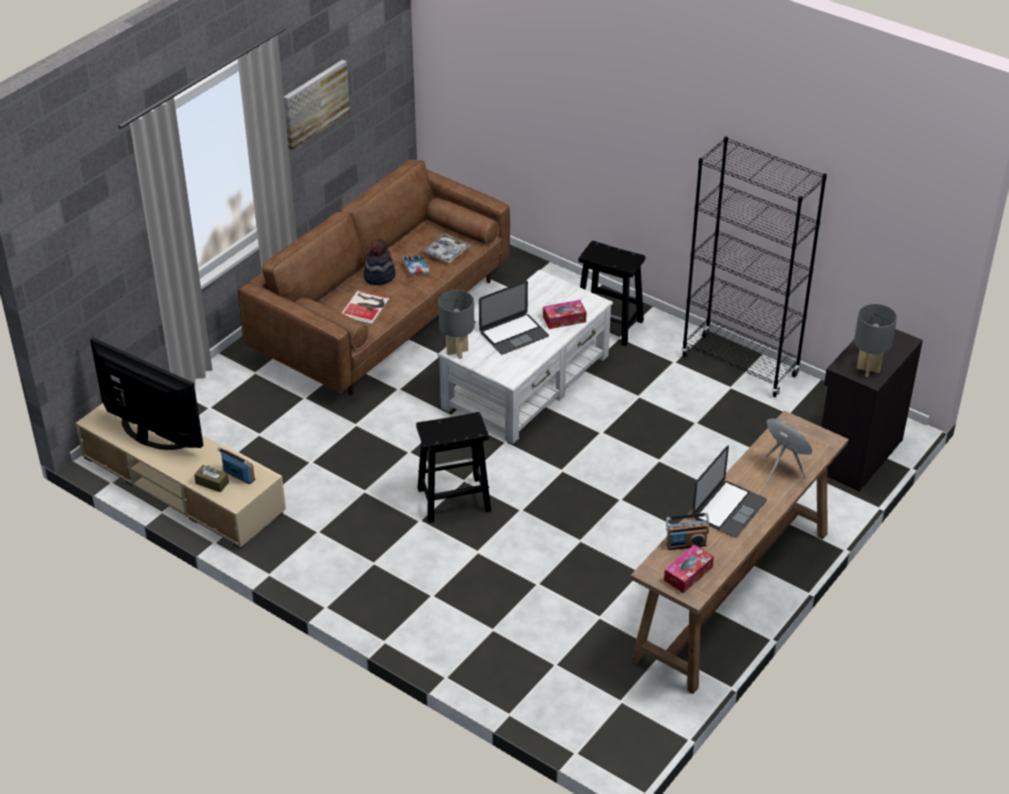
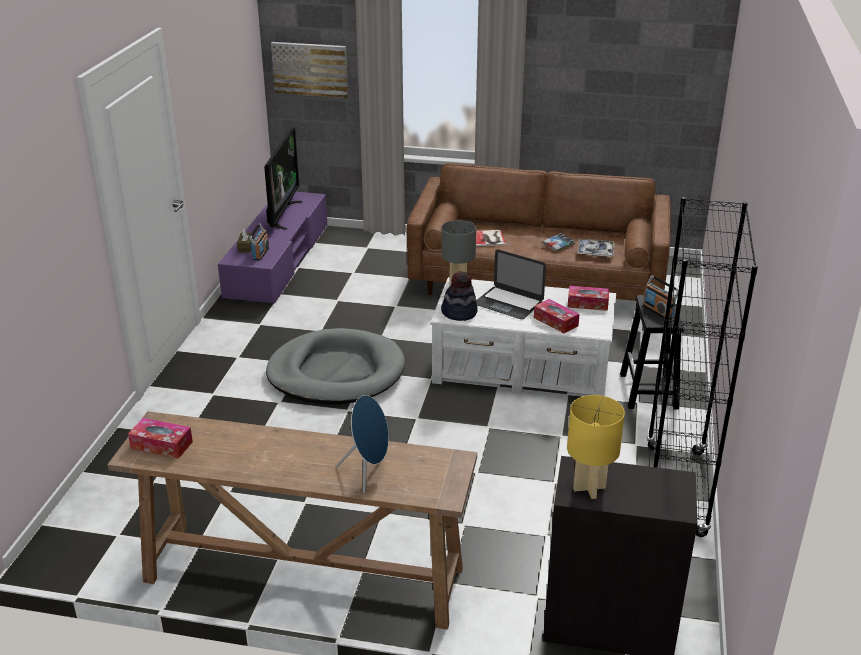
camera: 65 degrees right, 10 degrees down
(182, 484) = (278, 261): beige tv stand -> purple tv stand
(315, 103) = (580, 76): picture -> picture (310, 69)
(379, 276) = (531, 234): hat -> hat (459, 313)
(452, 500) = (336, 373): black stool -> grey dog bed
(547, 291) = (587, 303): none -> tissue box
(686, 544) = (208, 433): radio -> radio (658, 311)
(729, 509) = (279, 449): laptop -> none
(868, 369) = (589, 488): grey table lamp -> yellow table lamp

